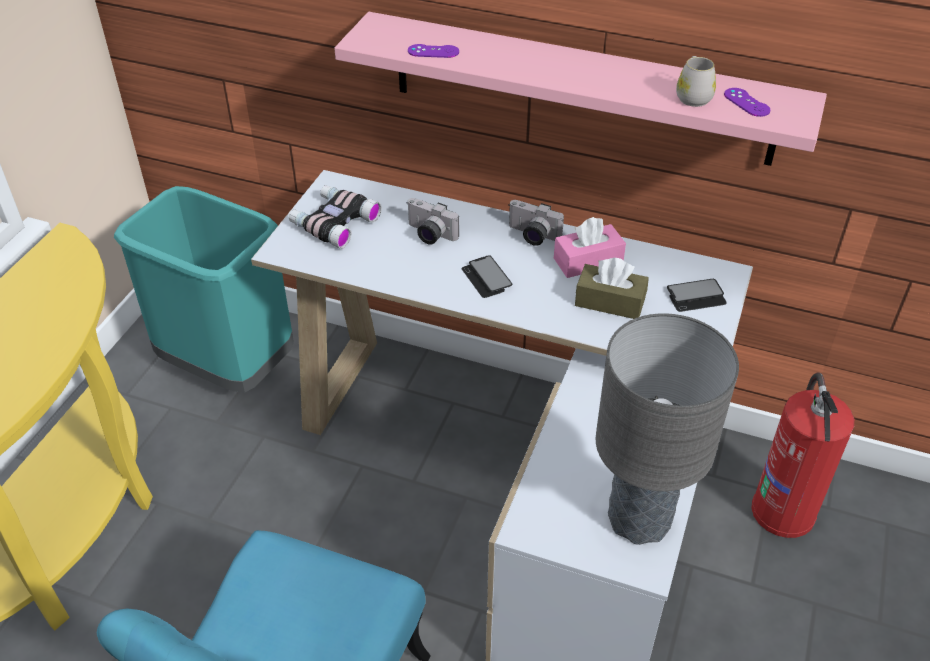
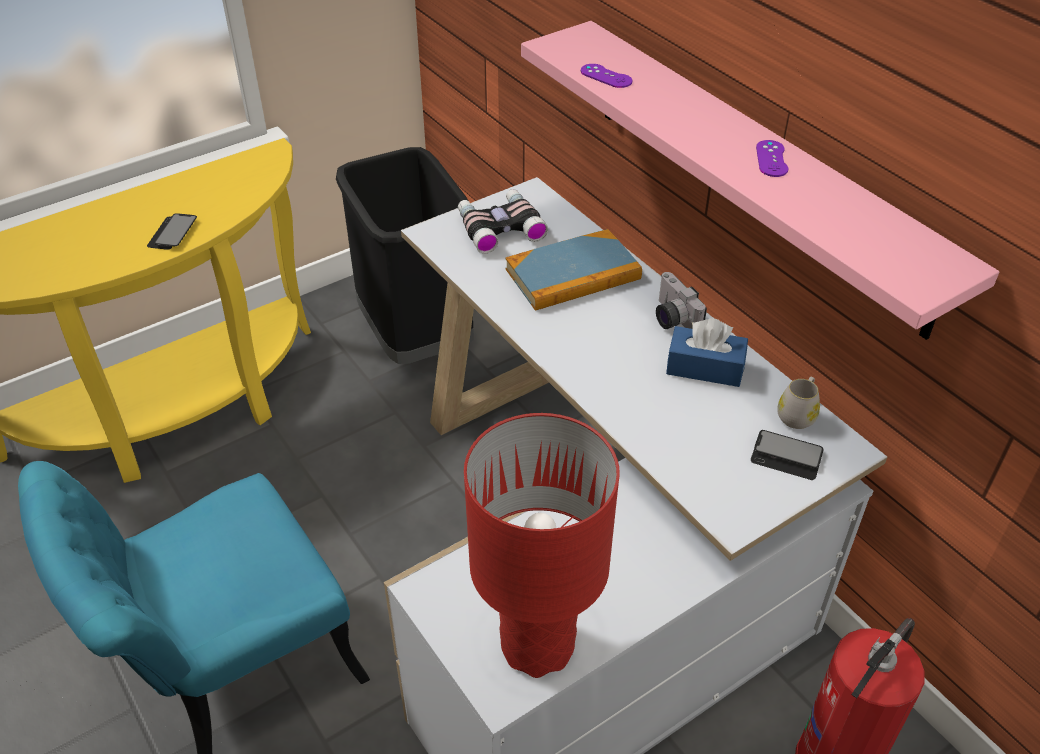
camera: 35 degrees right, 0 degrees up
(227, 366) = (415, 337): turquoise trash can -> black trash can
(429, 235) = (573, 275): camera -> book
(486, 278) = (587, 338): phone -> phone (172, 233)
(588, 261) = (705, 368): pink tissue box -> blue tissue box
(610, 302) = (687, 417): brown tissue box -> none
(638, 518) = (537, 644): grey table lamp -> red table lamp
(692, 96) = (826, 213): white mug -> white mug (798, 414)
(746, 102) = (882, 243): purple game controller -> purple game controller (771, 159)

